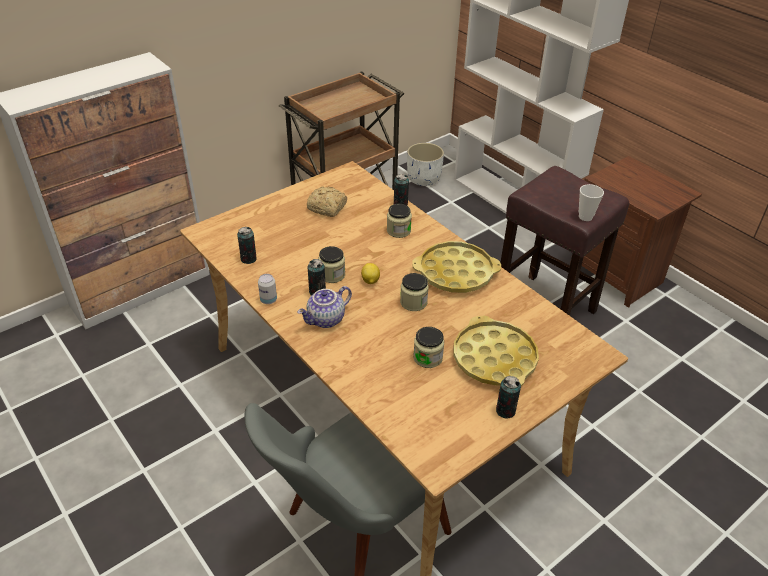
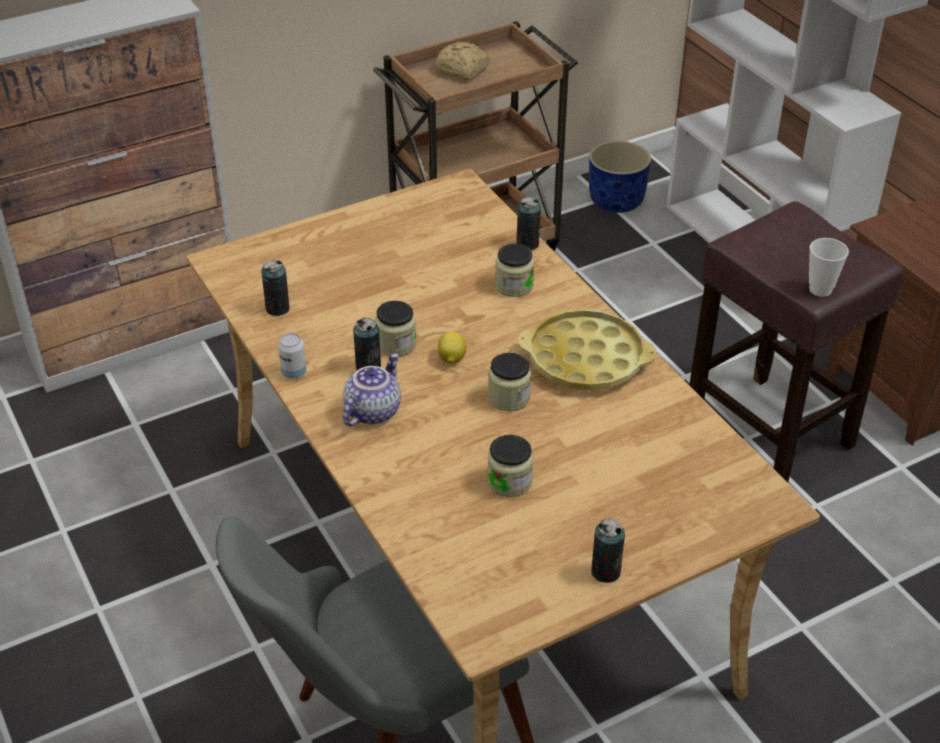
camera: 10 degrees right, 0 degrees up
(326, 320) = (372, 411): teapot -> teapot turned 150 degrees clockwise
(327, 208) = (413, 241): bread -> bread (463, 70)
(424, 179) = (617, 201): white planter -> blue planter
(494, 358) = (610, 494): yellow tray -> none

